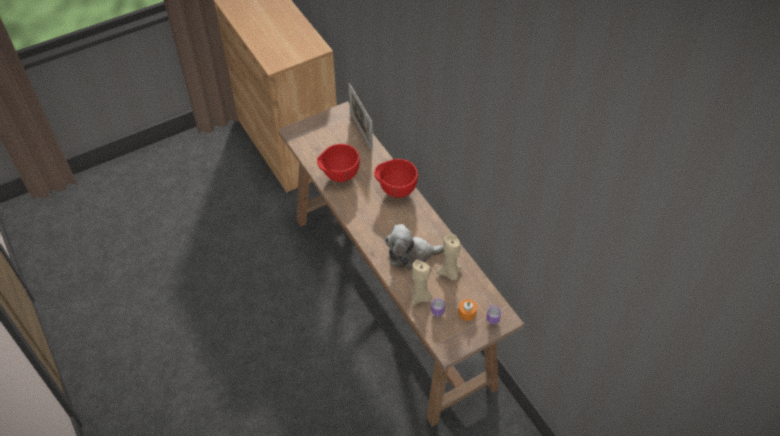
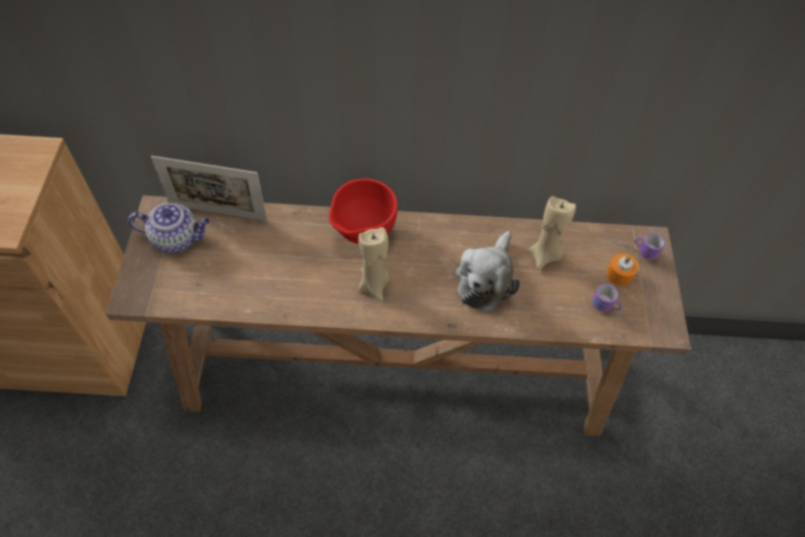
camera: 60 degrees left, 5 degrees up
(334, 127) = (177, 238): none -> teapot
(339, 177) = (277, 286): red bowl -> none
(420, 297) = (563, 311): beige candle -> beige candle (374, 285)

